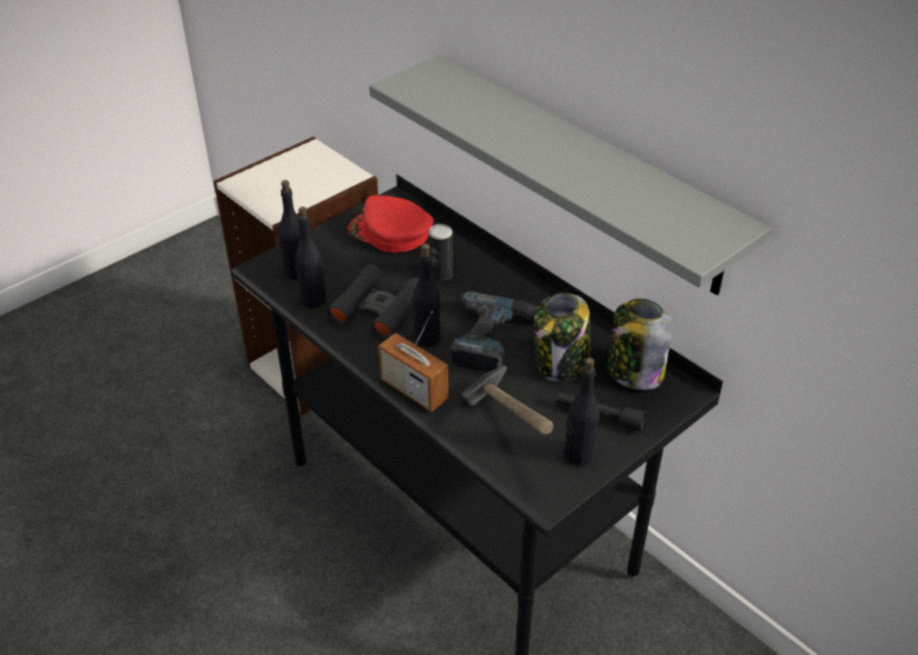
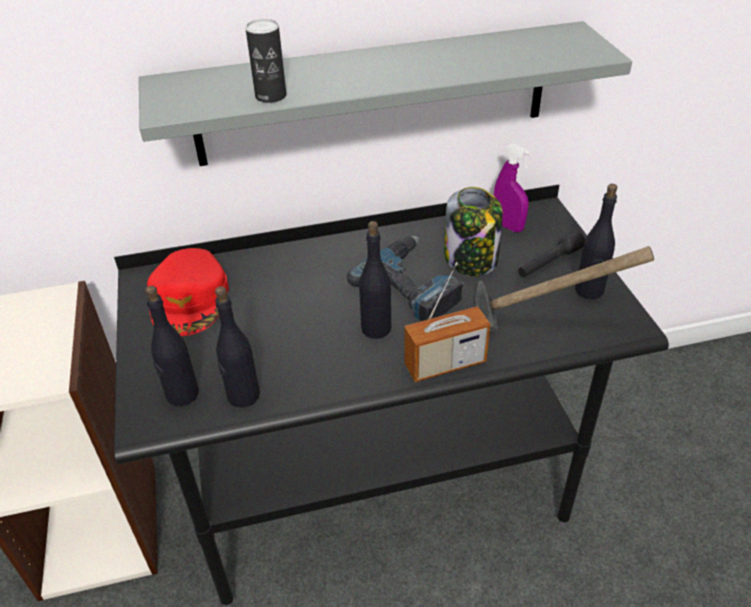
camera: 60 degrees left, 0 degrees up
(378, 309) = (302, 349): black binoculars -> none
(390, 232) = (190, 299): red cap -> red cap turned 60 degrees counterclockwise
(441, 274) = (289, 287): can -> can (271, 96)
(634, 372) = (507, 226): jar -> purple spray bottle

